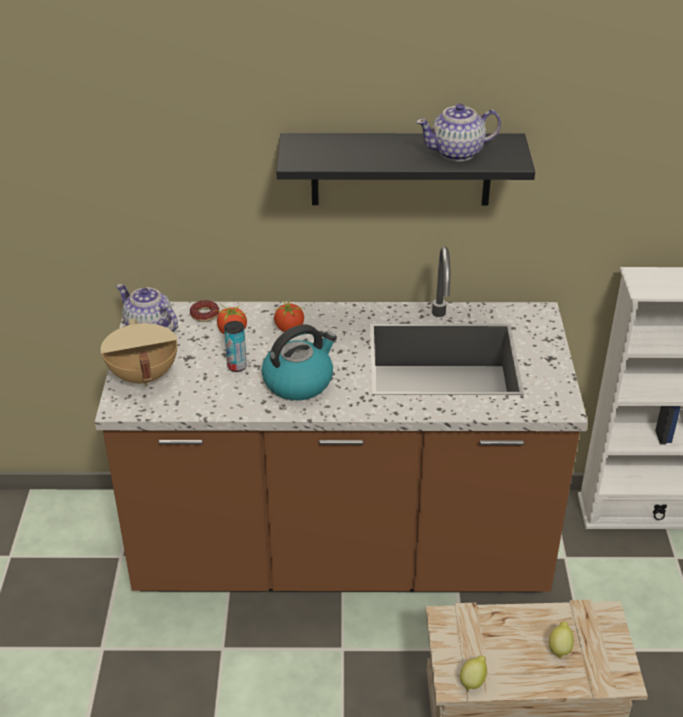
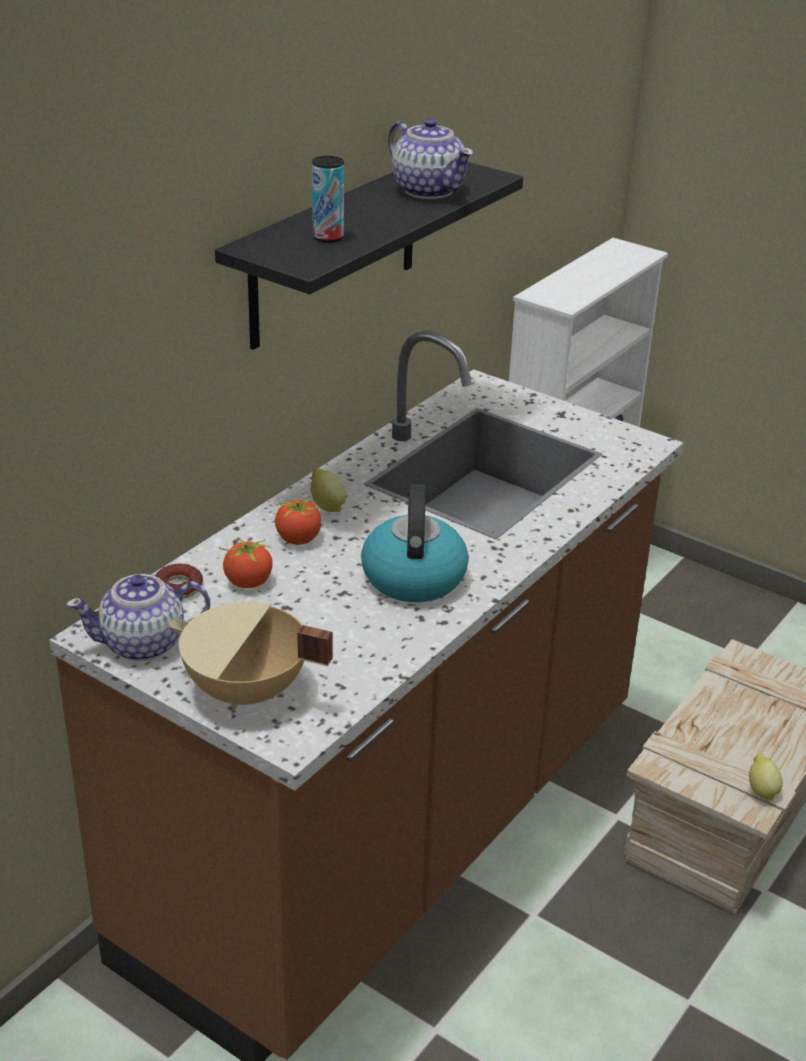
camera: 55 degrees left, 5 degrees down
(237, 366) = (325, 608): can -> can (328, 238)
(457, 153) = (428, 190): teapot -> teapot turned 60 degrees counterclockwise
(559, 648) = (761, 709): lemon -> lemon (326, 506)

